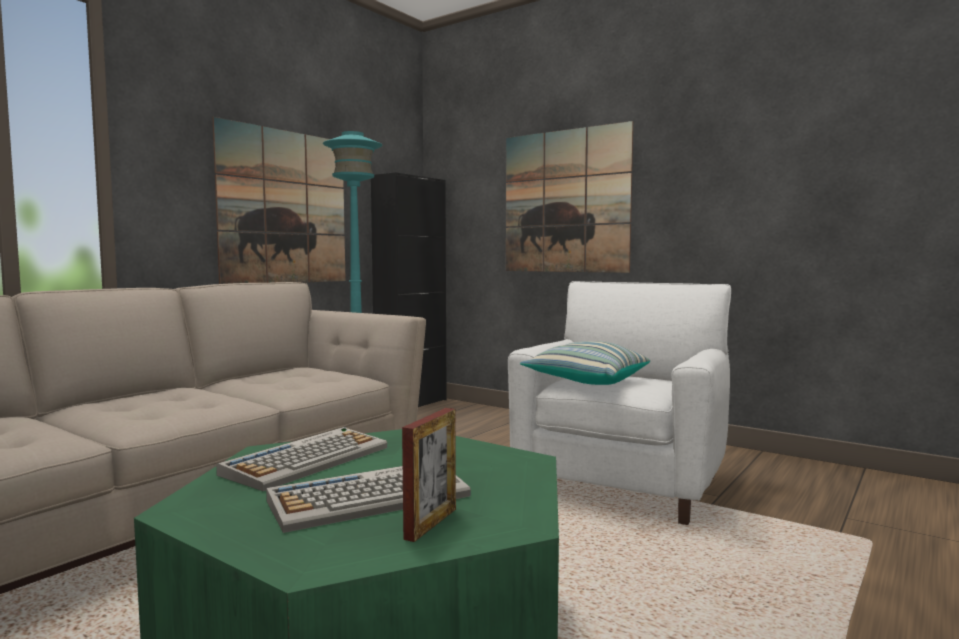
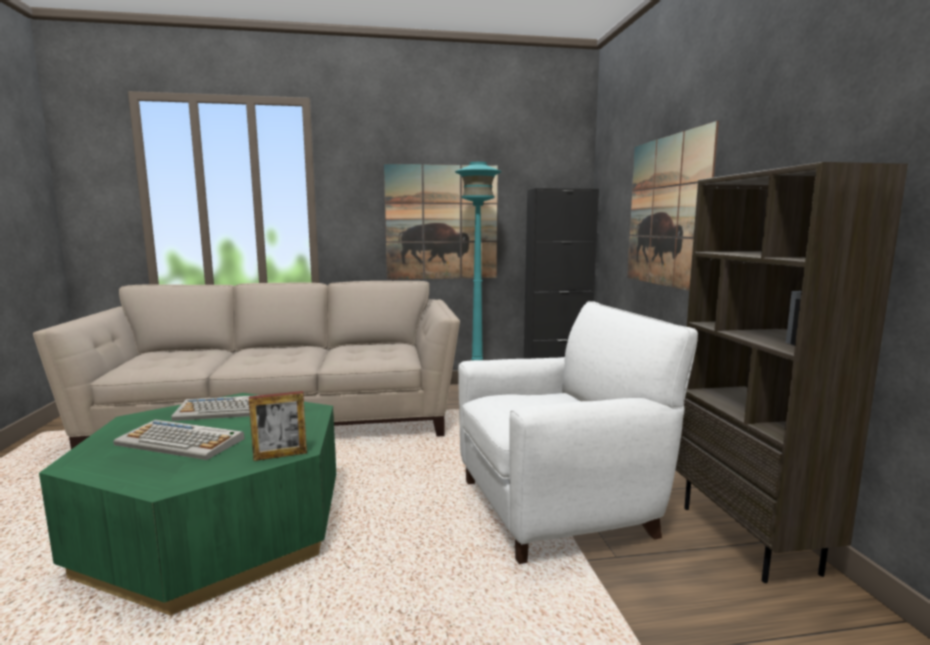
camera: 45 degrees right, 5 degrees up
(431, 523) = (150, 466): picture frame -> picture frame (280, 455)
(586, 381) = (508, 401): pillow -> none
(747, 459) = (749, 539): none -> brown bookcase

